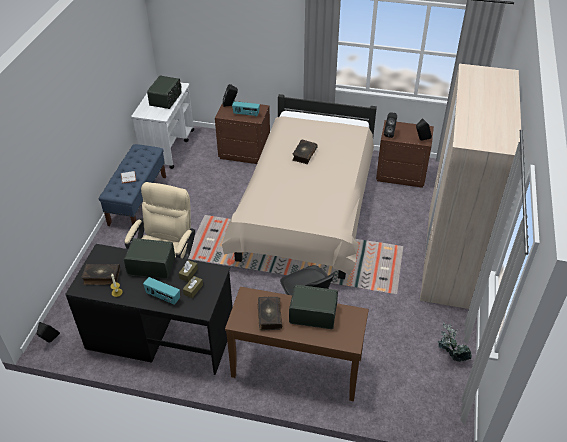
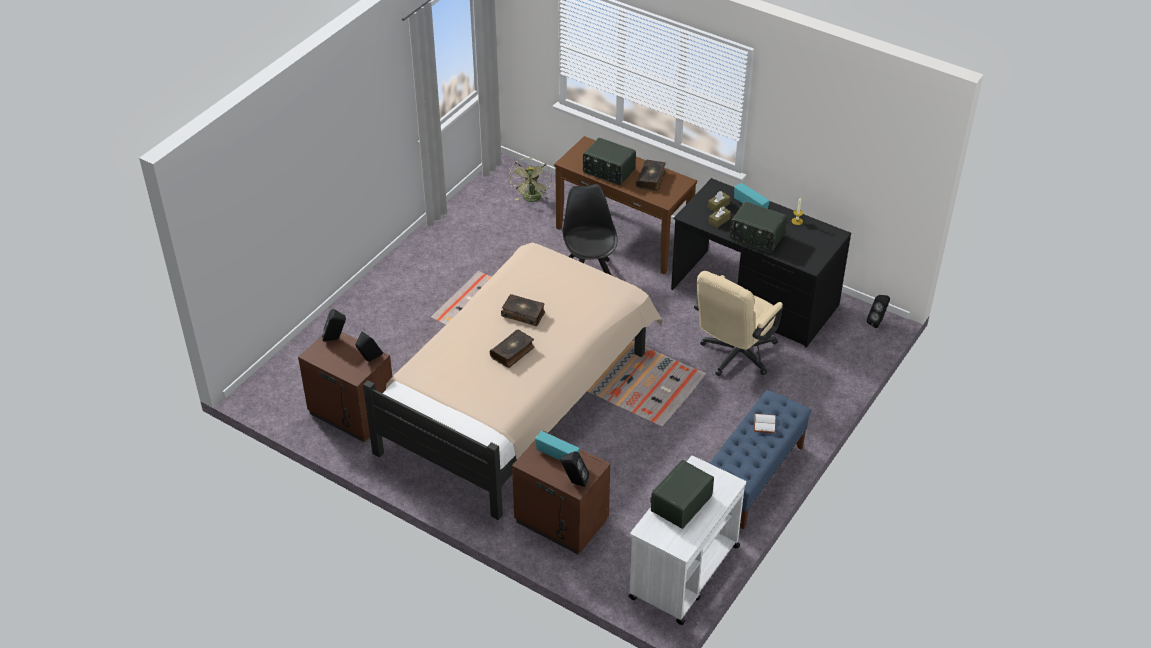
camera: 160 degrees left, 0 degrees up
(102, 277) = (811, 239): book -> book (523, 314)
(402, 386) = (532, 199): none -> green fan
(449, 356) = (470, 208): potted plant -> none
(450, 258) = (388, 290): beige wardrobe -> none

